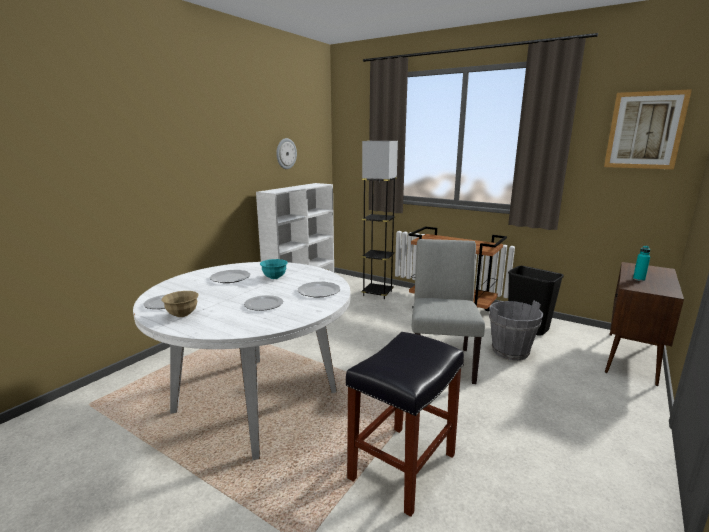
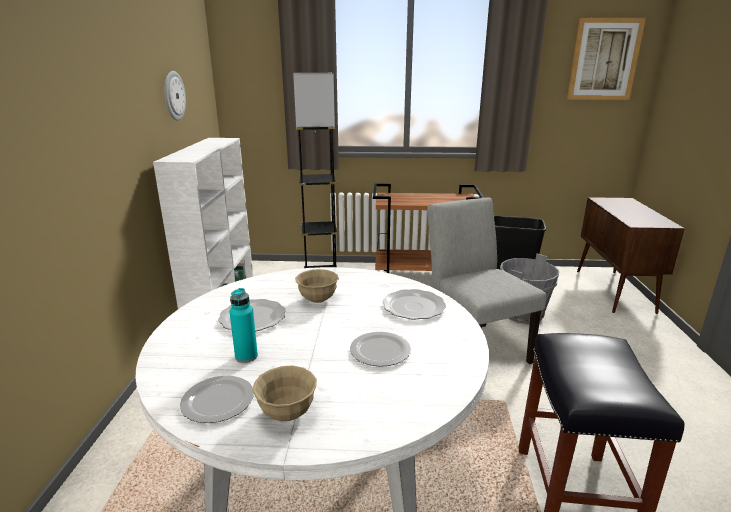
camera: 30 degrees left, 5 degrees up
(274, 277) = (318, 299): turquoise bowl -> beige bowl
(638, 279) = (628, 214): turquoise bottle -> turquoise bottle (246, 356)

